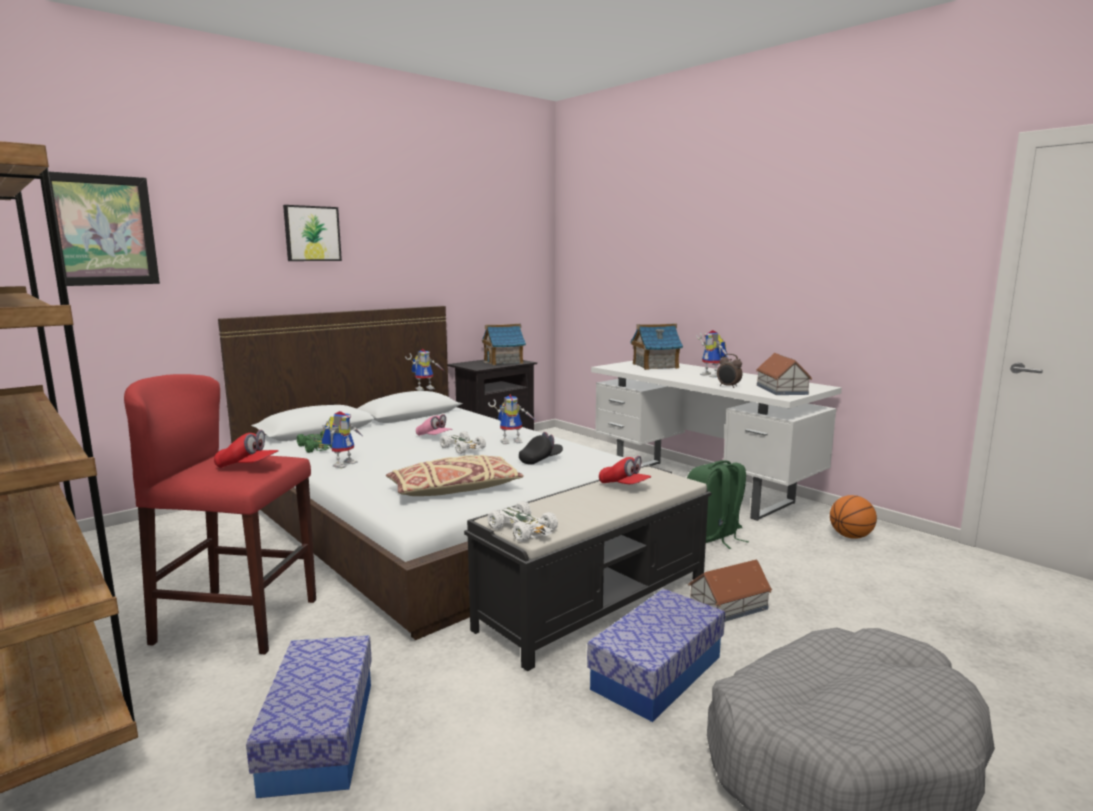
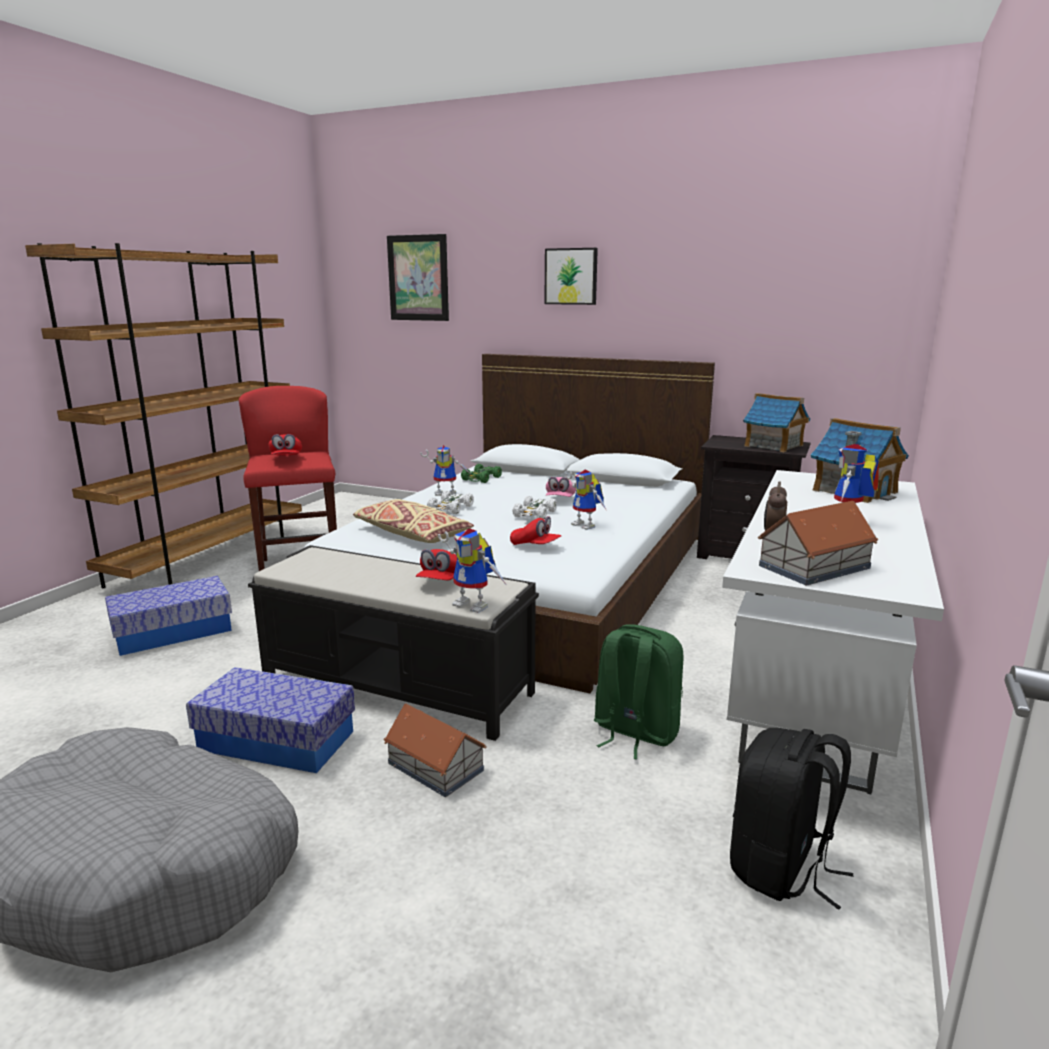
camera: 65 degrees right, 5 degrees up
(425, 388) = (655, 455): toy robot -> toy robot (475, 605)
(523, 530) = (293, 564): white toy car -> white toy car (450, 509)
(540, 460) = (535, 546): black cap -> red cap
(850, 536) = (781, 868): basketball -> black backpack

